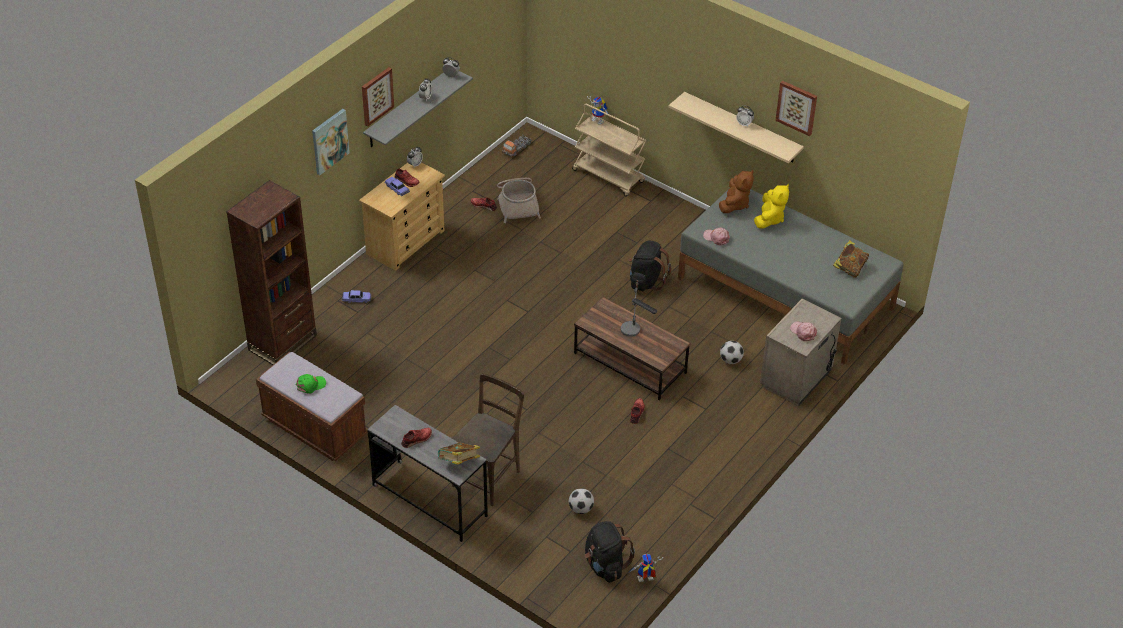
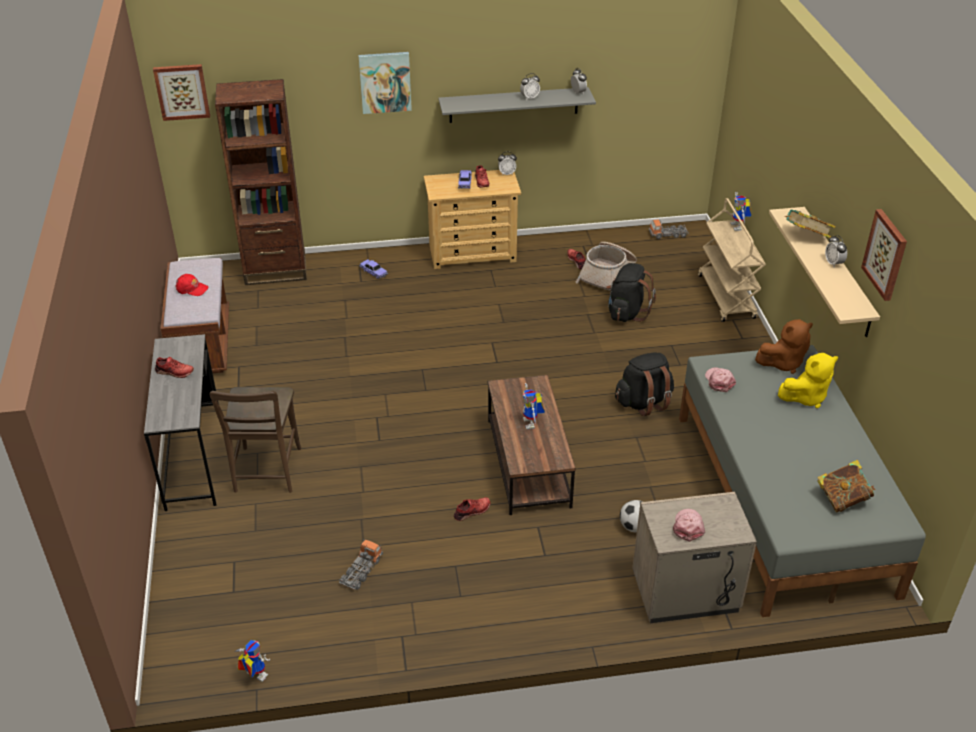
camera: 45 degrees right, 5 degrees down
(311, 385) = (191, 288): green cap -> red cap
(376, 96) = (464, 63): picture -> picture (182, 91)
(458, 462) = (174, 413): book -> book (806, 237)
(488, 476) = (266, 473): brown chair -> brown chair turned 105 degrees clockwise
(581, 509) = (298, 560): football -> none
(605, 565) = (242, 631): black backpack -> black backpack (626, 312)
(623, 488) = (361, 571): none -> toy truck
(634, 333) = (532, 423): table lamp -> toy robot

